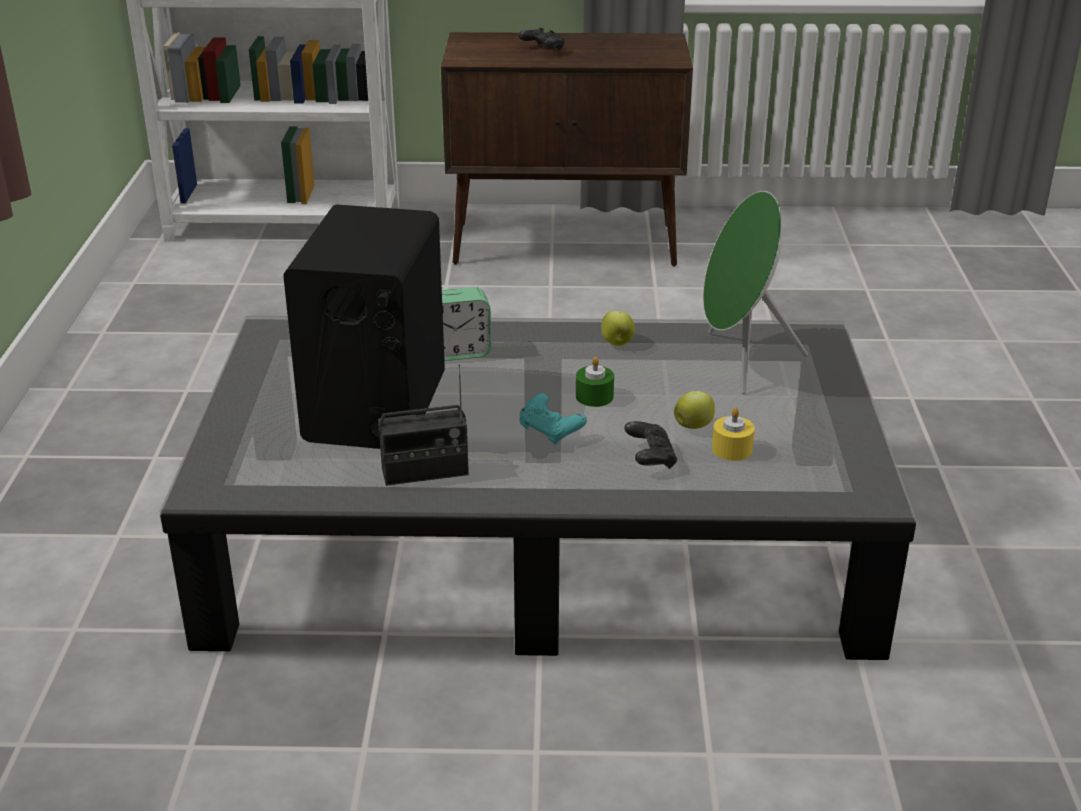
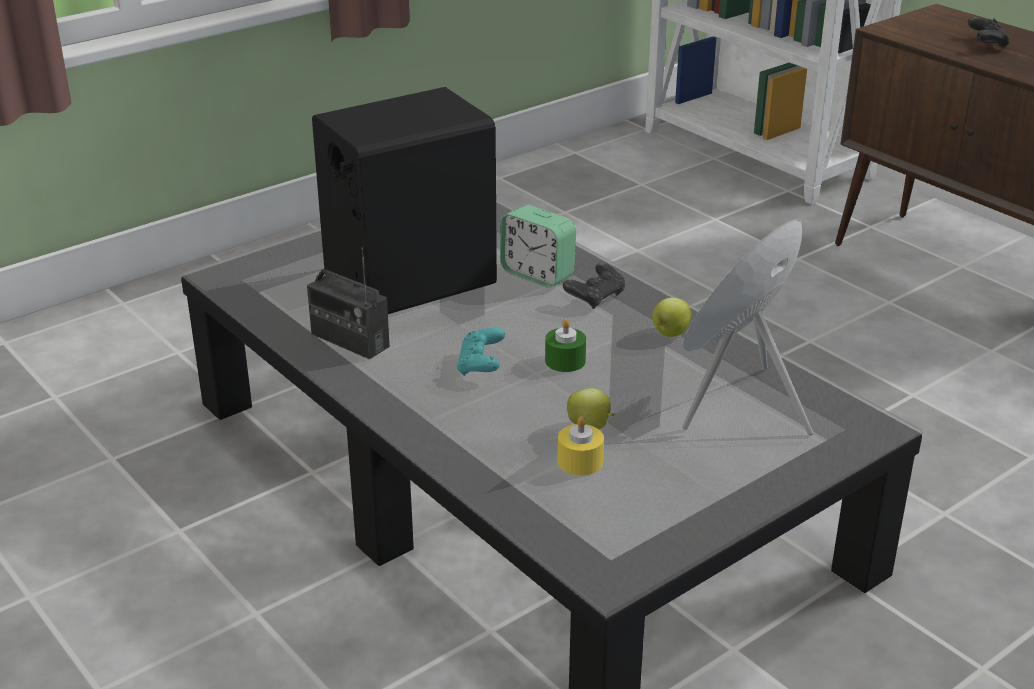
camera: 50 degrees right, 0 degrees up
(650, 458) = (506, 427): black game controller -> black game controller (595, 297)

